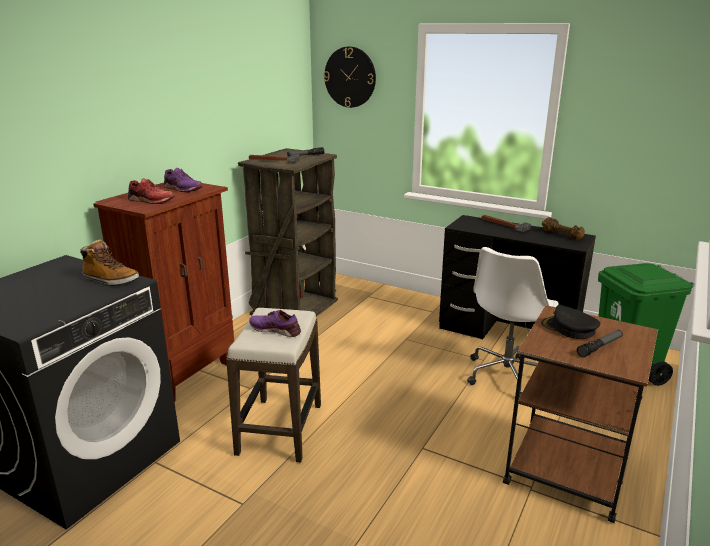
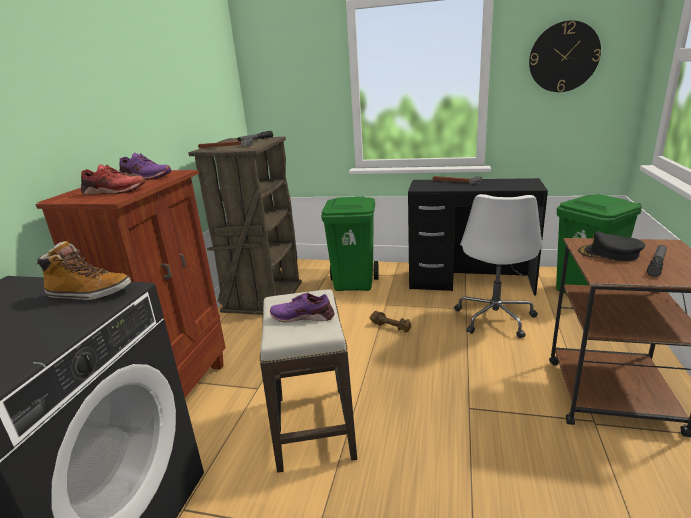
camera: 15 degrees left, 0 degrees up
(350, 77) = (279, 63): wall clock -> wall clock (563, 57)
(388, 312) = (354, 284): none -> green trash can
(562, 235) = (513, 181): brown dumbbell -> brown dumbbell (391, 327)

